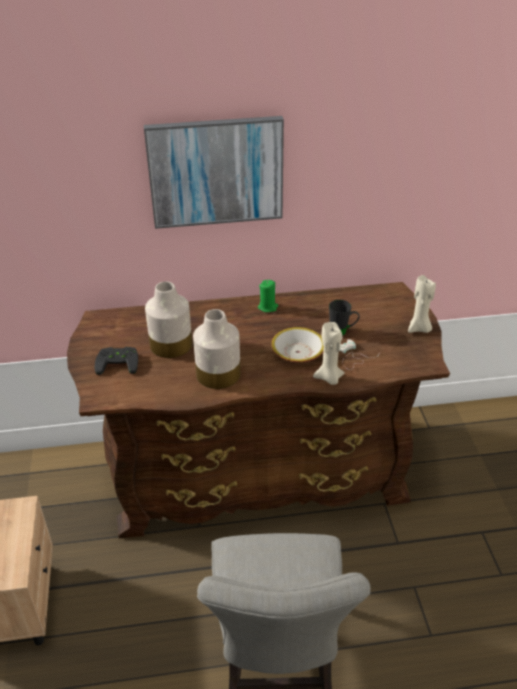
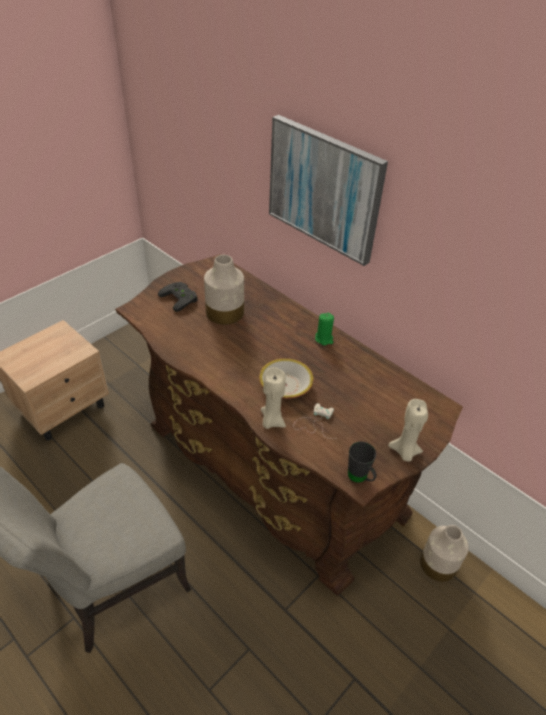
camera: 50 degrees right, 5 degrees up
(218, 373) = (215, 353): beige vase -> beige vase (438, 563)
(342, 331) = (342, 400): black mug -> black mug (360, 478)

